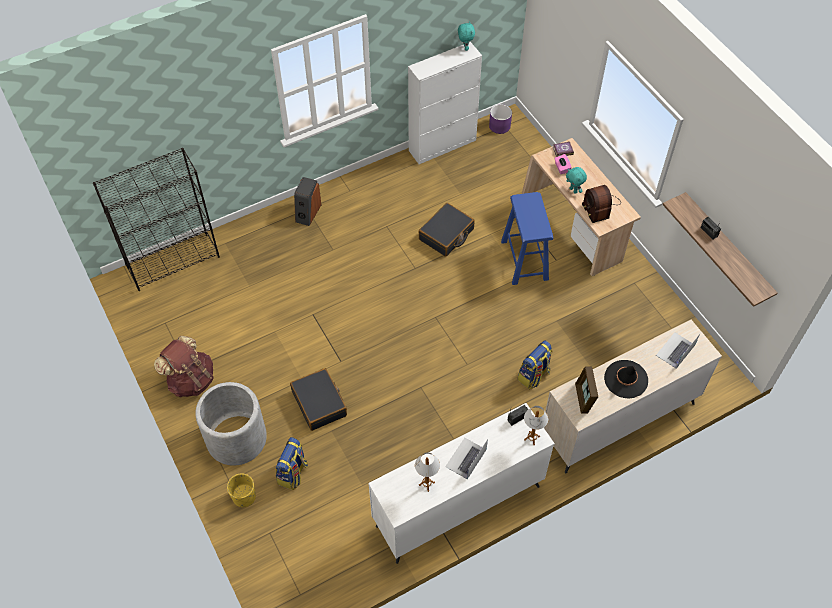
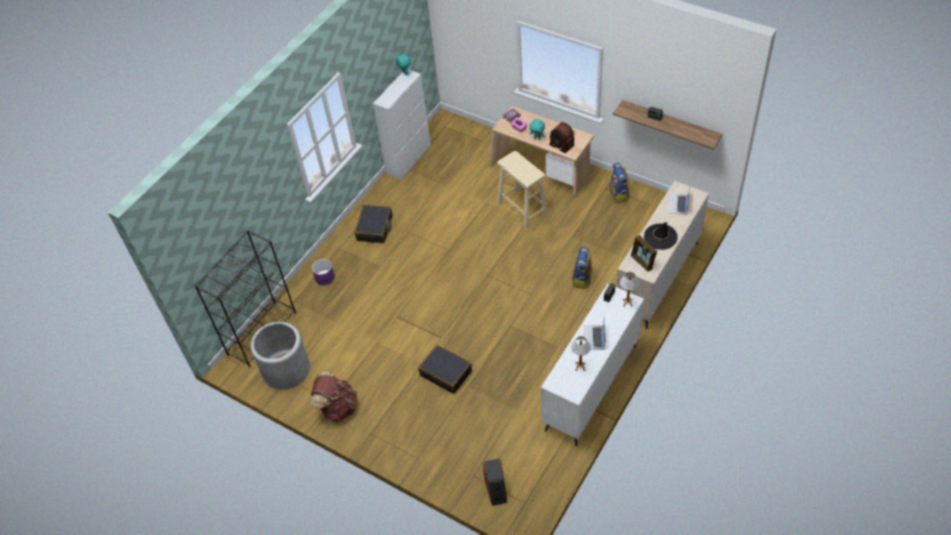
camera: 25 degrees left, 5 degrees down
(236, 438) = (402, 427): grey planter -> grey planter (286, 370)
(244, 496) = (437, 462): yellow planter -> none
(293, 474) = (461, 429): backpack -> backpack (618, 194)
(307, 213) = (341, 250): speaker -> speaker (496, 490)
(446, 235) = (455, 217): black suitcase -> black suitcase (375, 228)
(500, 126) = (441, 128): purple planter -> purple planter (325, 277)
(524, 260) = (522, 208): blue stool -> beige stool

